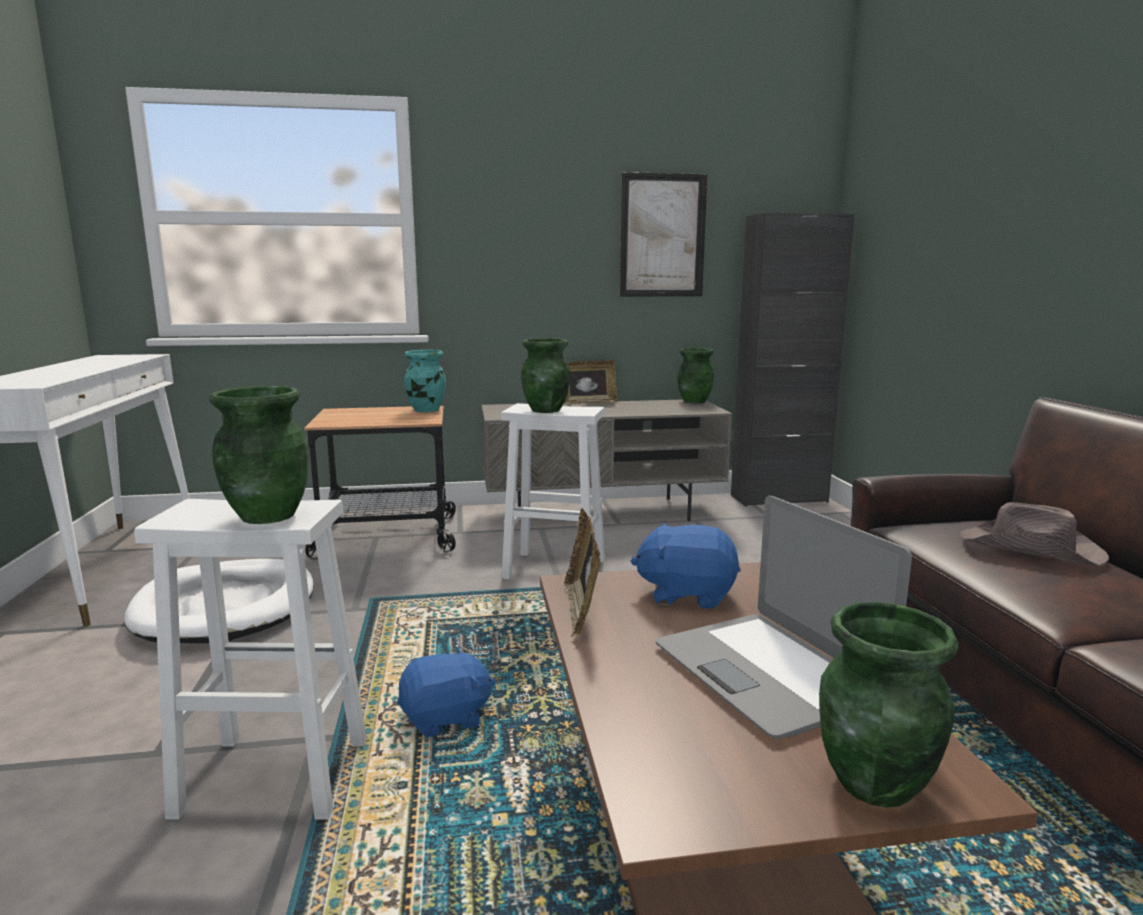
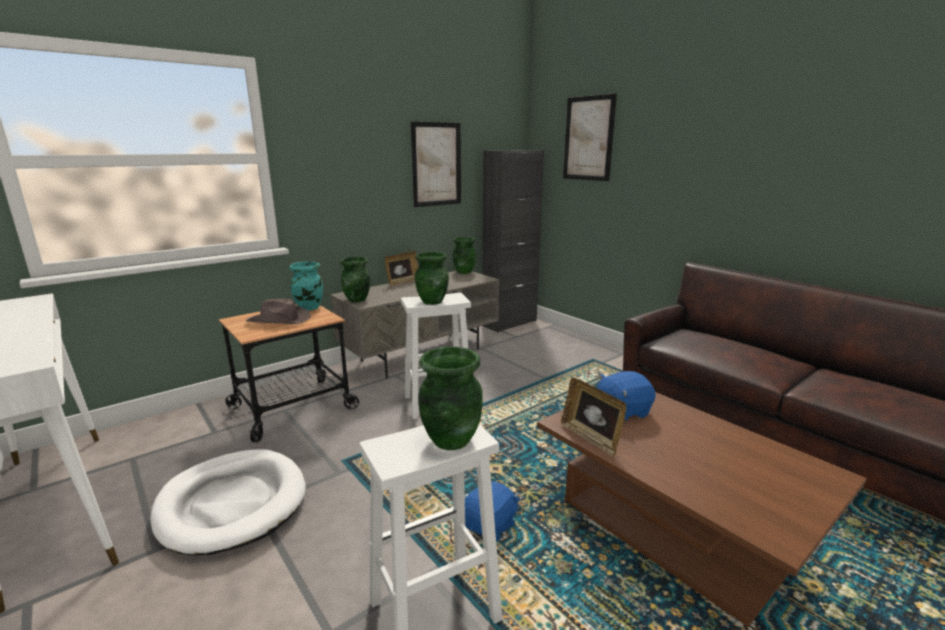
camera: 30 degrees left, 5 degrees up
(768, 672) = (713, 446): laptop -> none
(876, 784) = (815, 488): green vase -> green vase (357, 299)
(915, 185) = (588, 138): none -> picture
(1032, 549) = (725, 345): brown hat -> brown hat (279, 320)

